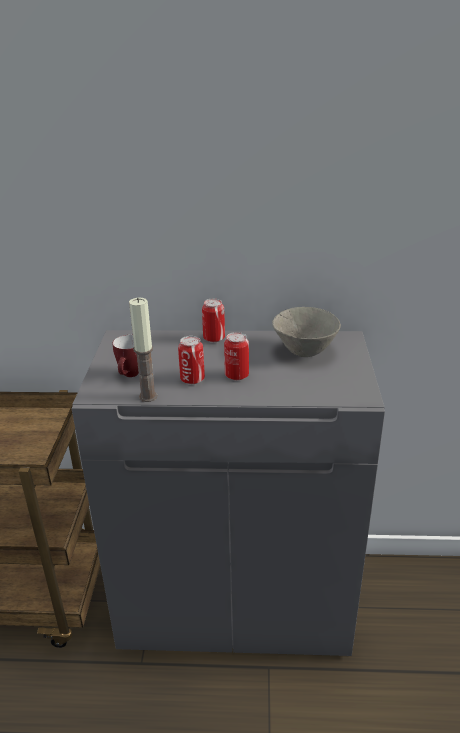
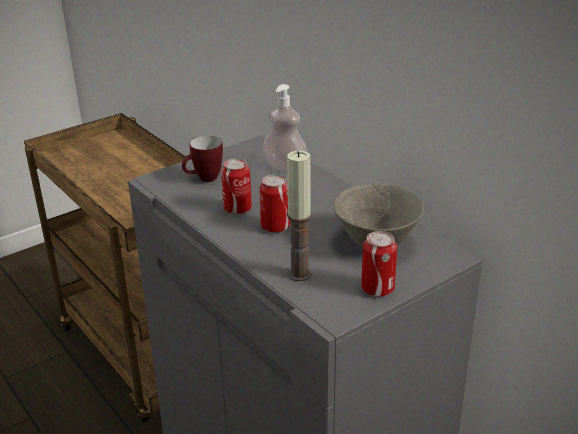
camera: 50 degrees right, 0 degrees up
(148, 396) = (183, 202): candle -> candle (299, 274)
(165, 340) = (285, 166): none -> soap dispenser
(214, 338) = (325, 186): can -> can (377, 289)

